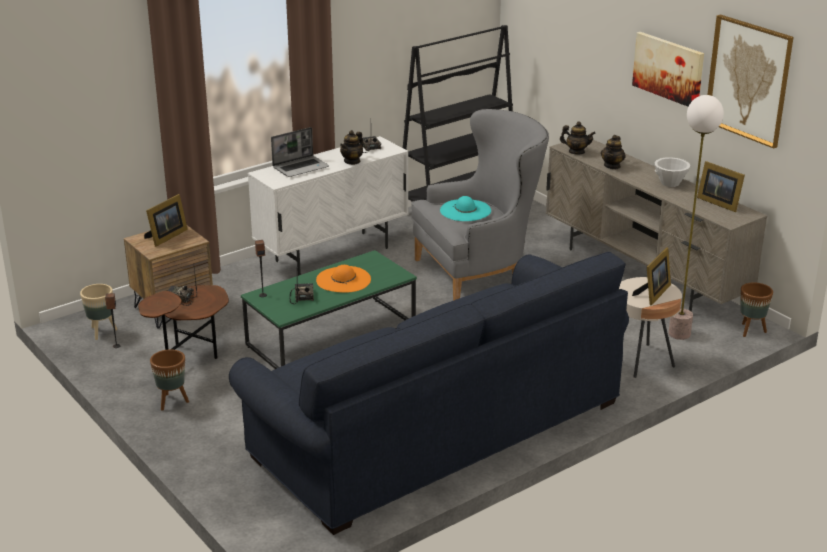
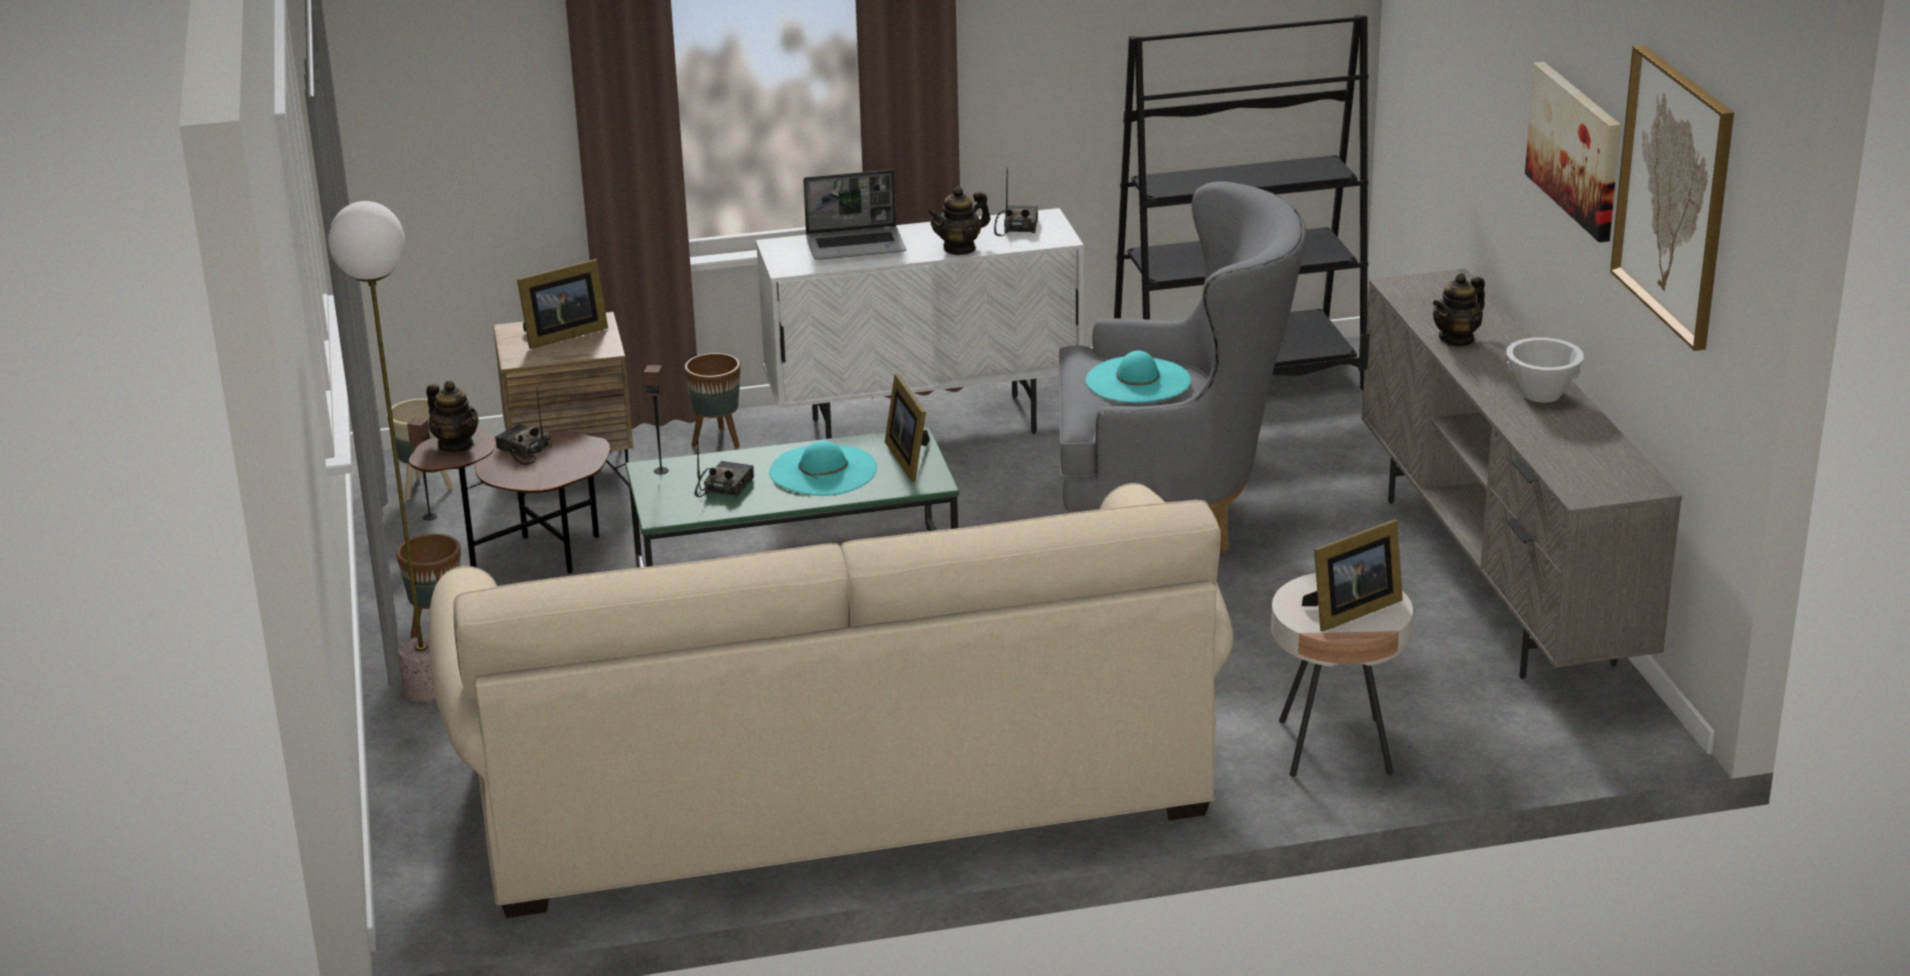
camera: 25 degrees right, 0 degrees up
(343, 279) = (823, 470): orange hat -> turquoise hat
(437, 429) = (836, 783): blue sofa -> beige sofa
(576, 152) = (1412, 299): teapot -> teapot (456, 445)
(679, 334) = (1461, 713): floor lamp -> floor lamp (426, 690)
(718, 202) = (1602, 450): picture frame -> picture frame (910, 458)
(751, 331) = (1622, 739): brown planter -> brown planter (718, 440)

